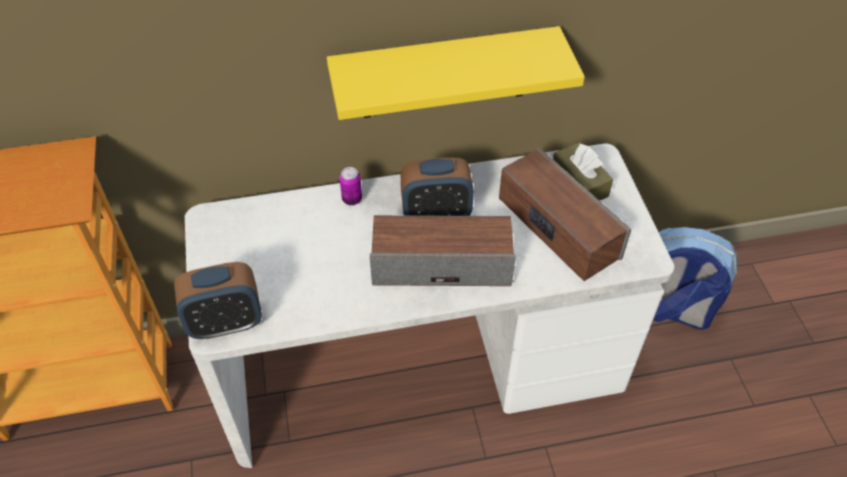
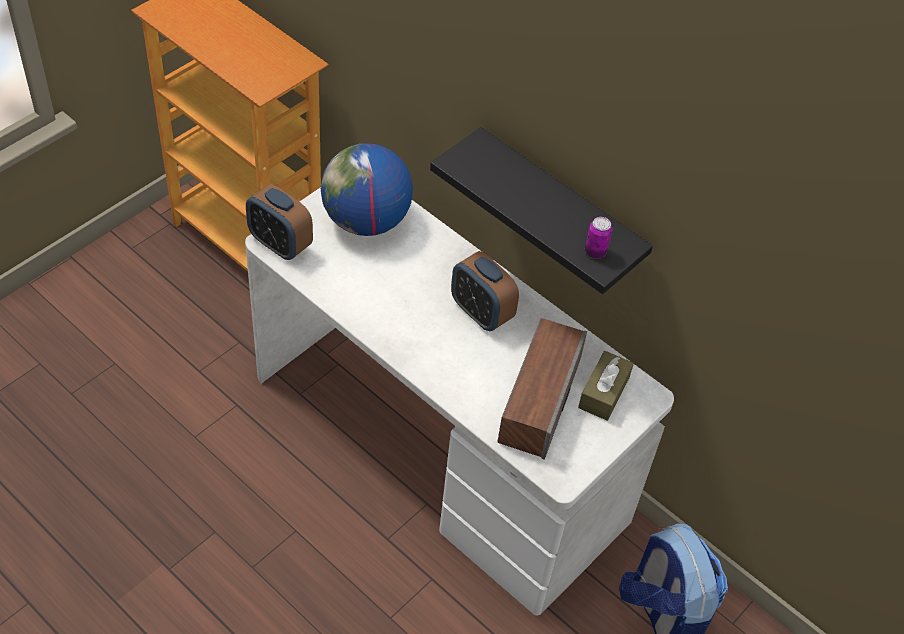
camera: 50 degrees right, 0 degrees up
(261, 240) = (366, 221): none -> globe
(352, 199) = (450, 252): can -> can (595, 252)
(441, 264) = (435, 341): speaker -> none
(444, 73) = (559, 211): yellow shelf -> black shelf

